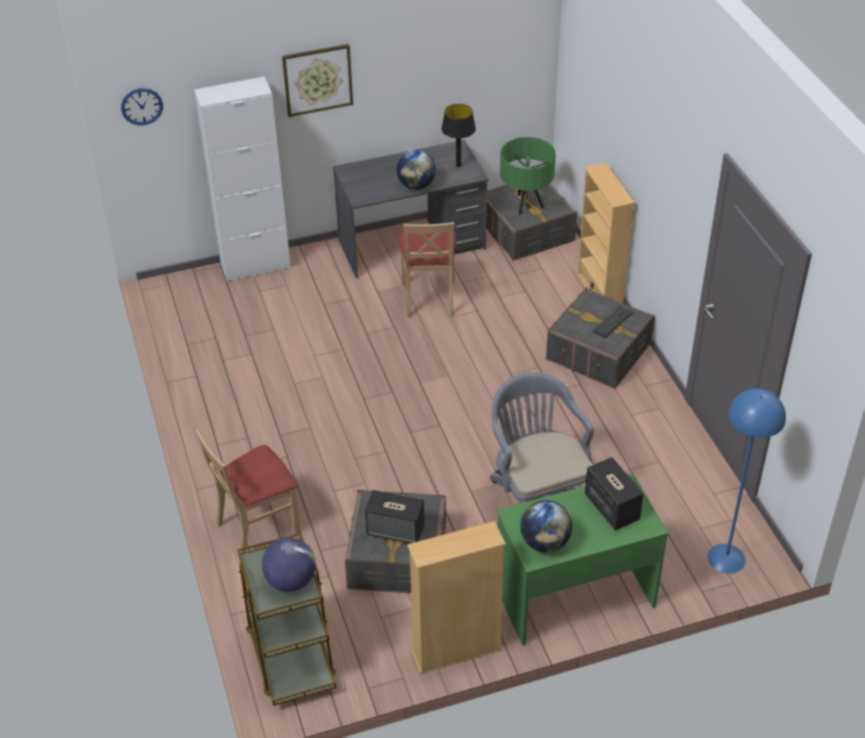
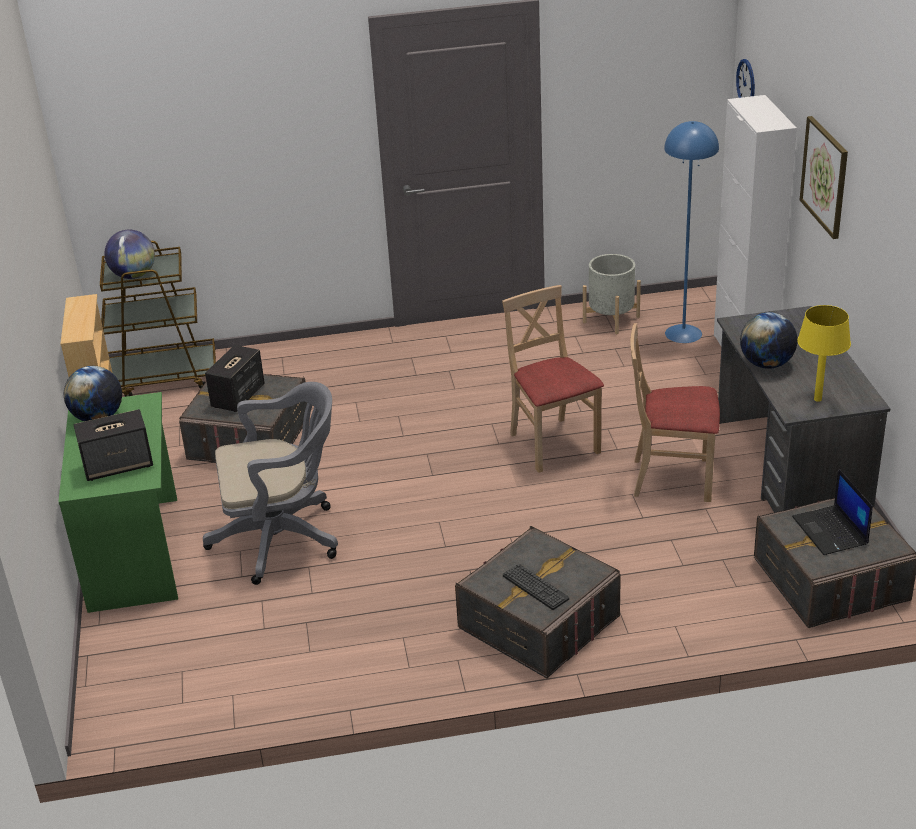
camera: 100 degrees right, 10 degrees down
(196, 340) = (611, 319): none -> grey planter
(257, 527) = (325, 359): beige chair -> beige chair (553, 444)
(458, 166) = (817, 399): black table lamp -> yellow table lamp
(525, 204) = (831, 531): green table lamp -> laptop
(599, 291) = (677, 640): beige bookcase -> none
(726, 558) = (123, 687): blue floor lamp -> blue floor lamp (683, 333)

